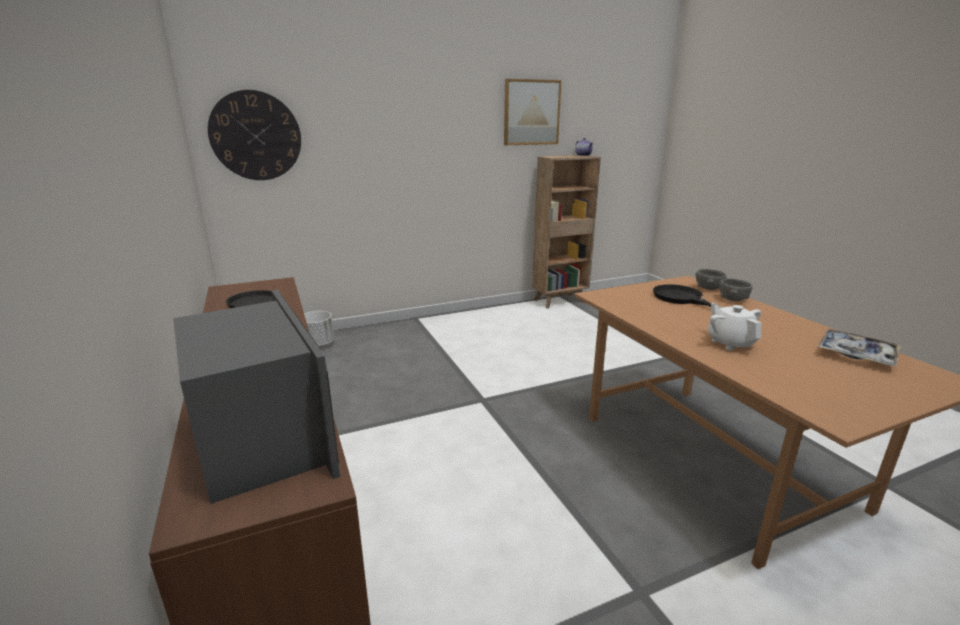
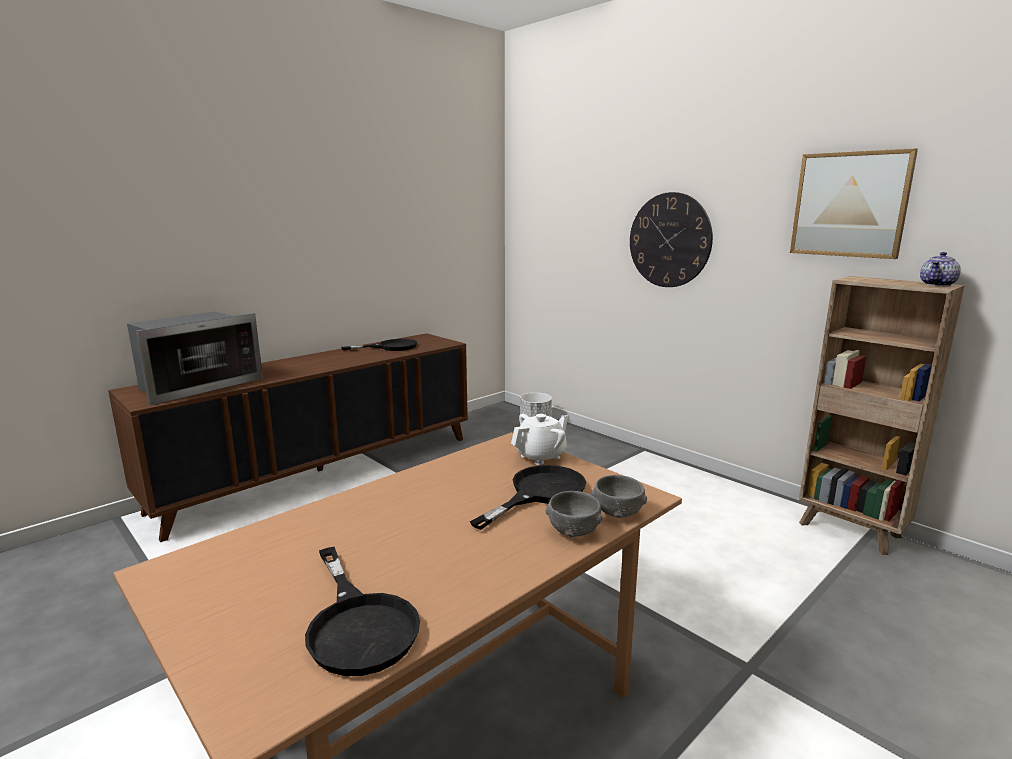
camera: 70 degrees right, 5 degrees down
(256, 136) = (540, 224): wall clock -> wall clock (669, 240)
(730, 343) = (375, 520): white teapot -> white teapot (541, 456)
(856, 354) = (358, 624): tray -> black frying pan

